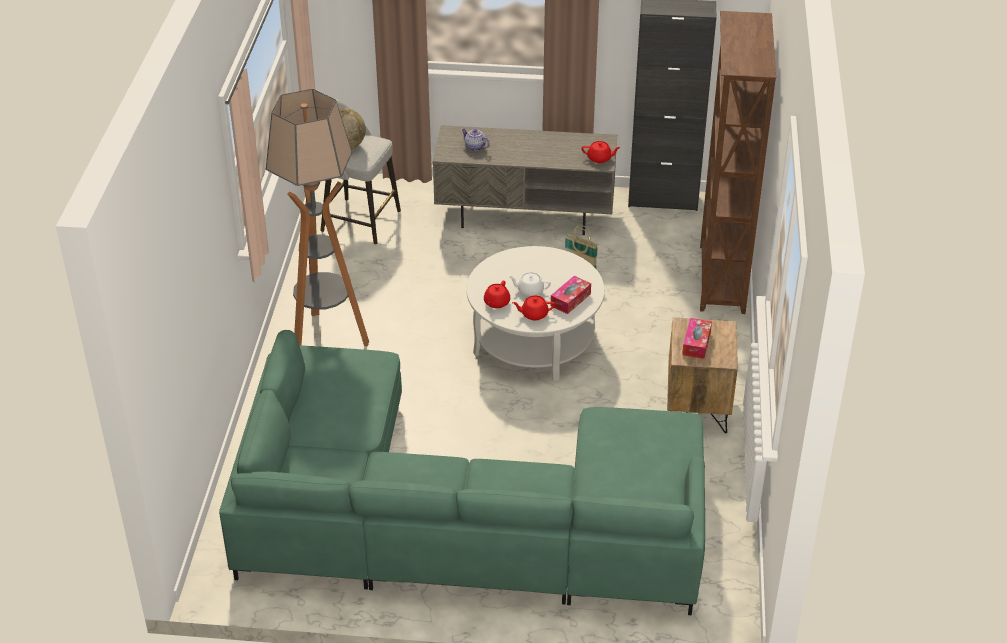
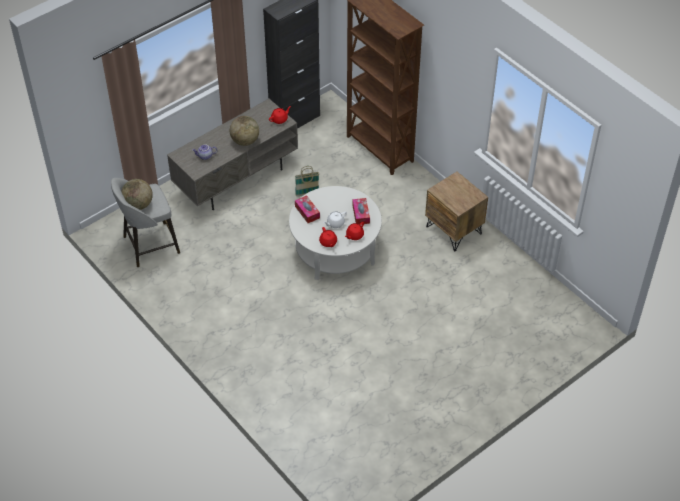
camera: 45 degrees left, 10 degrees up
(326, 339) = (230, 328): floor lamp -> none
(456, 516) = (420, 372): green sofa -> none
(534, 157) = (245, 141): none -> globe
(696, 343) = (455, 196): tissue box -> tissue box (307, 212)

